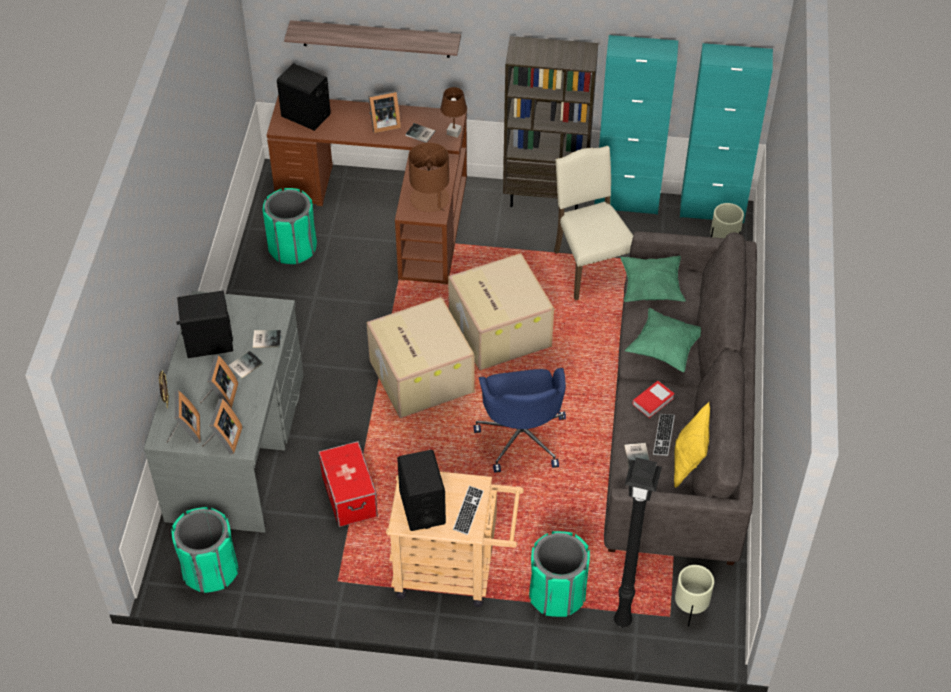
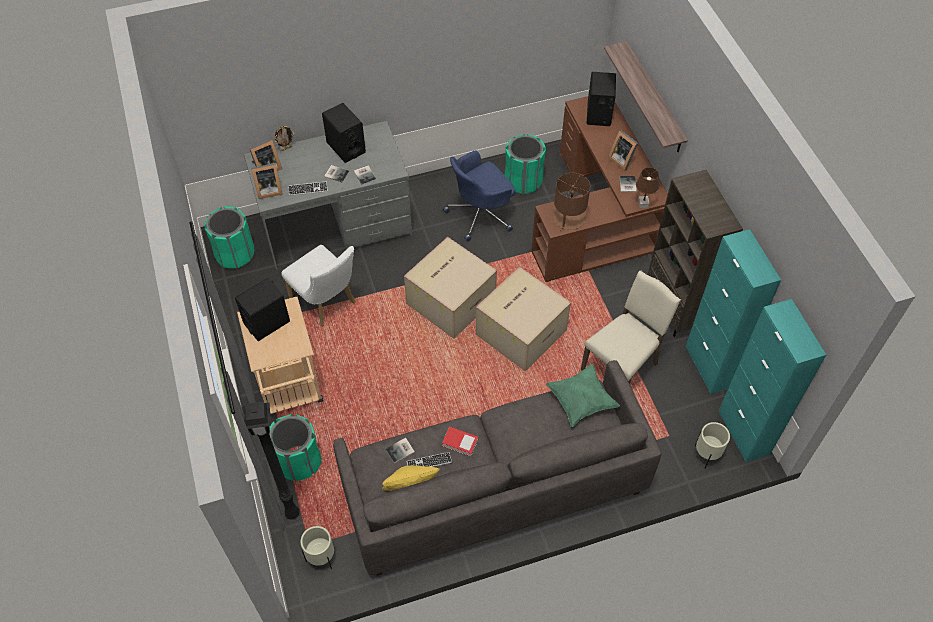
camera: 65 degrees right, 5 degrees up
(221, 396) = (303, 173): picture frame -> none
(350, 496) = (326, 303): storage box -> white chair
(468, 511) = (275, 351): keyboard -> keyboard (308, 189)
(521, 436) = (429, 384): blue office chair -> blue office chair (481, 214)
(664, 349) = (518, 432): green pillow -> none

